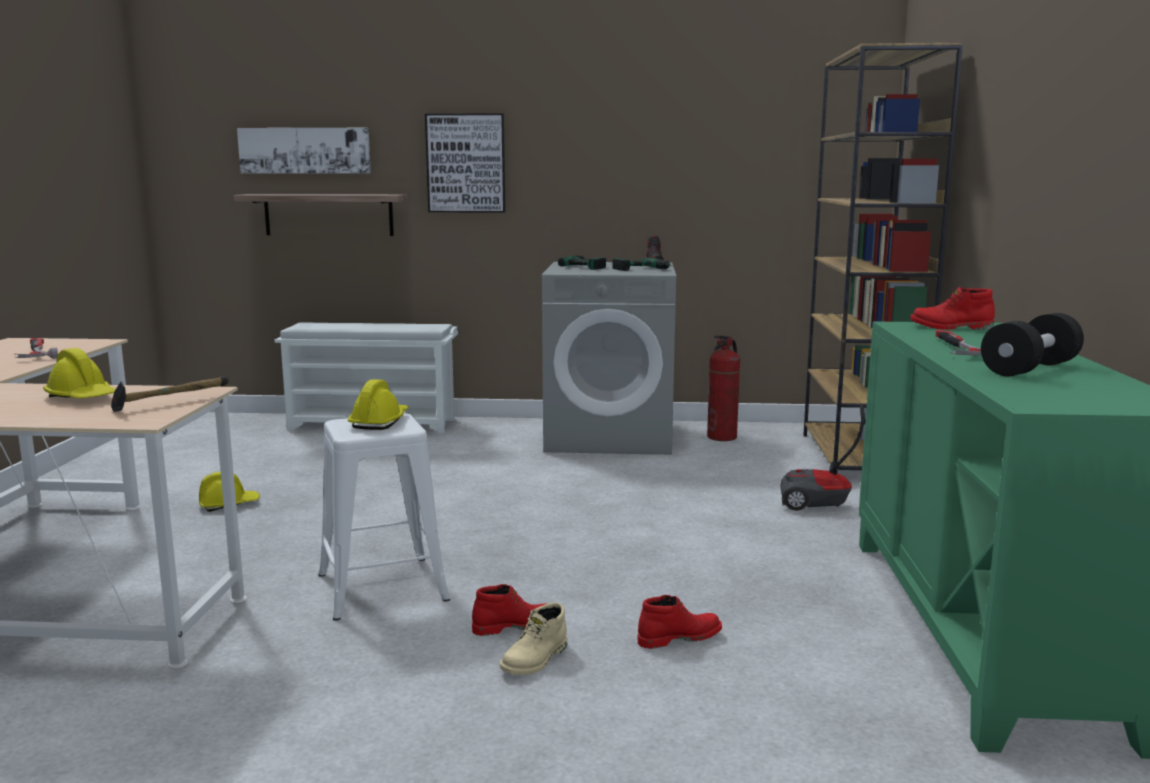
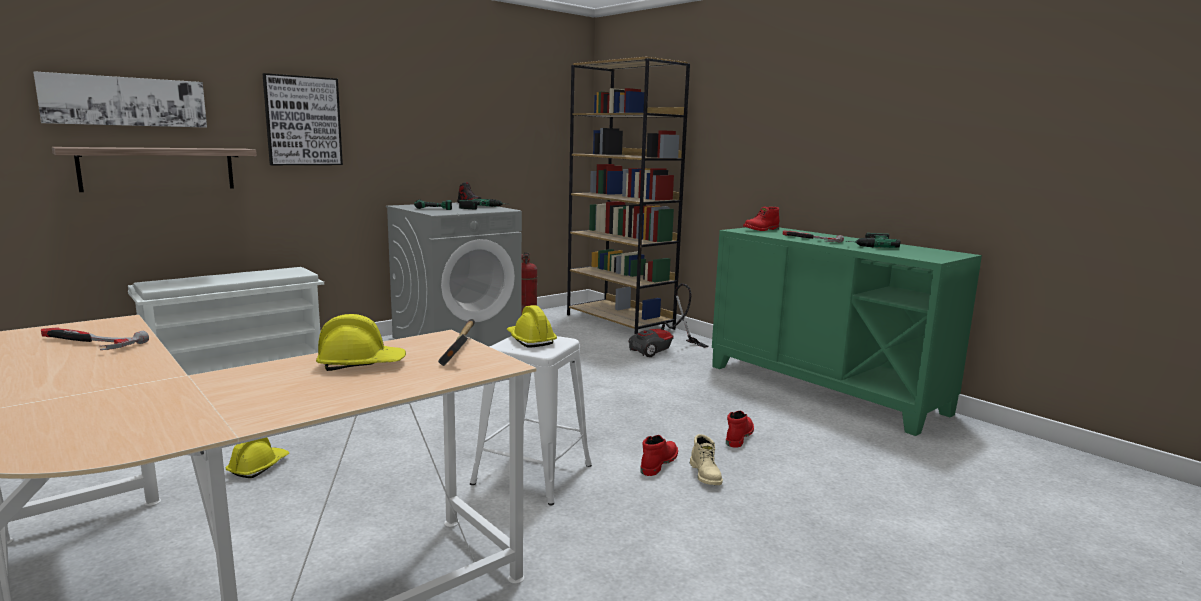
camera: 45 degrees left, 0 degrees up
(1030, 369) = (867, 245): black dumbbell -> power drill

